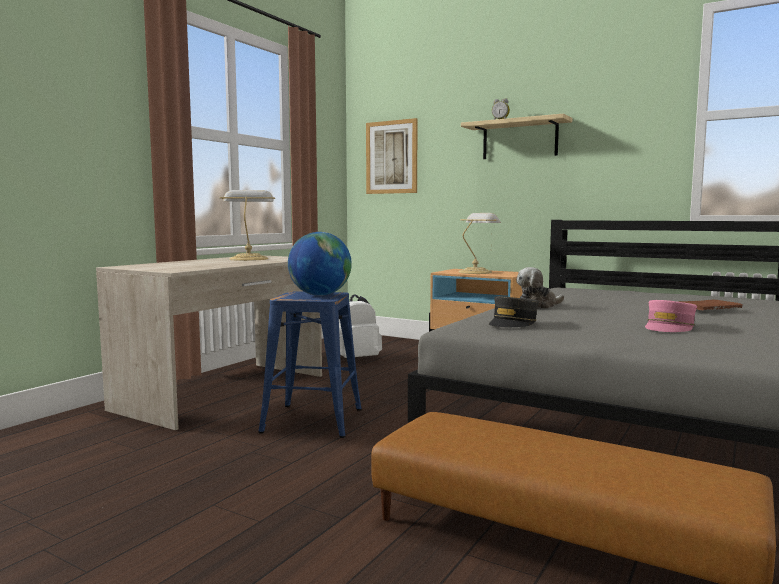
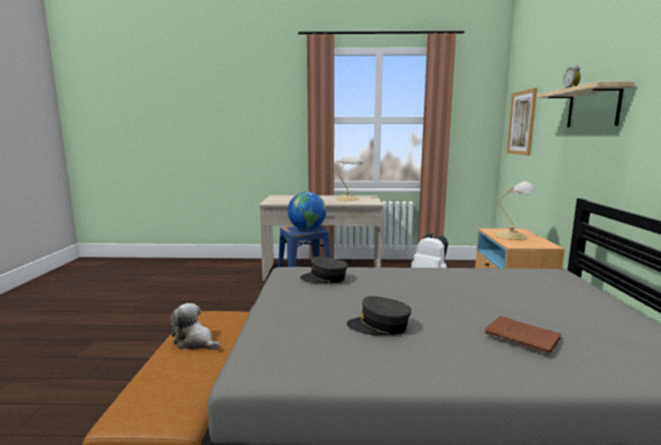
camera: 60 degrees right, 5 degrees up
(538, 306) = (420, 276): plush toy -> plush toy (195, 342)
(669, 327) = (379, 326): pink cap -> grey cap

